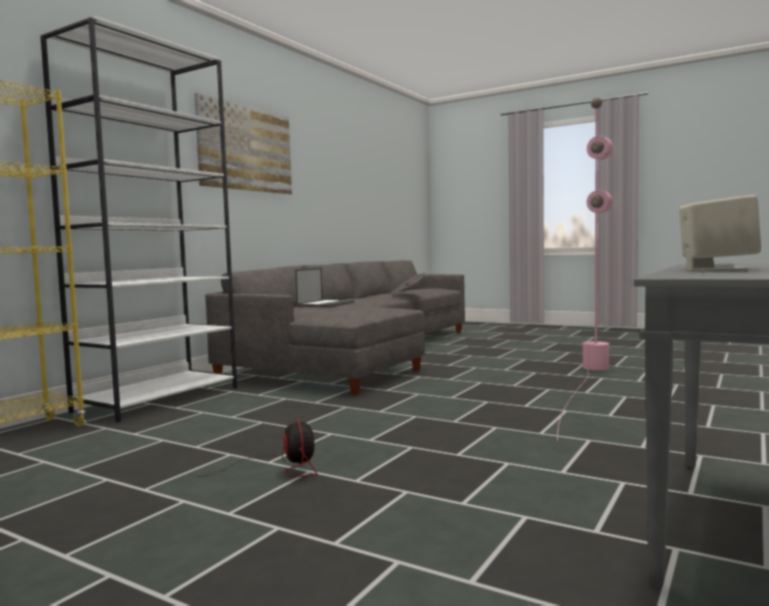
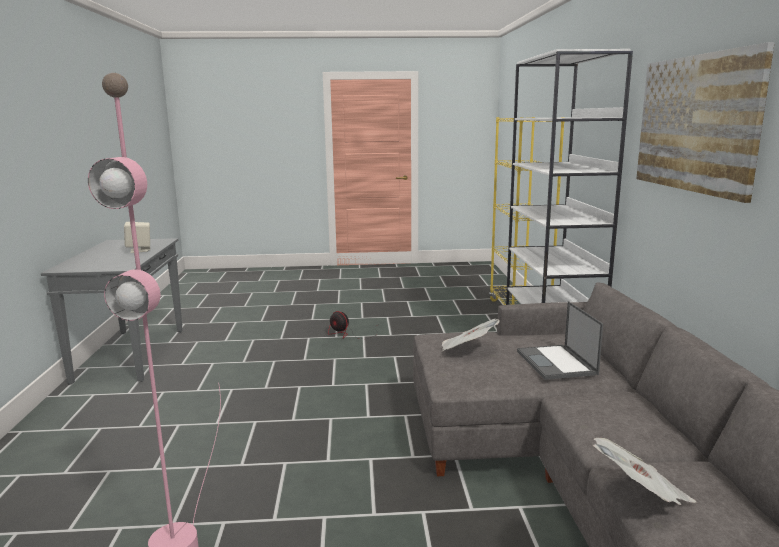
camera: 145 degrees right, 10 degrees up
(355, 310) = (467, 349): none -> newspaper

